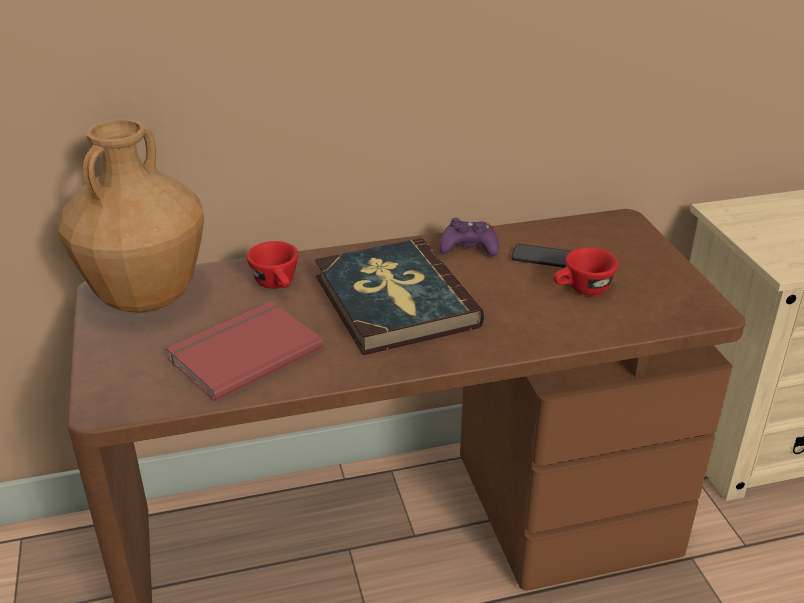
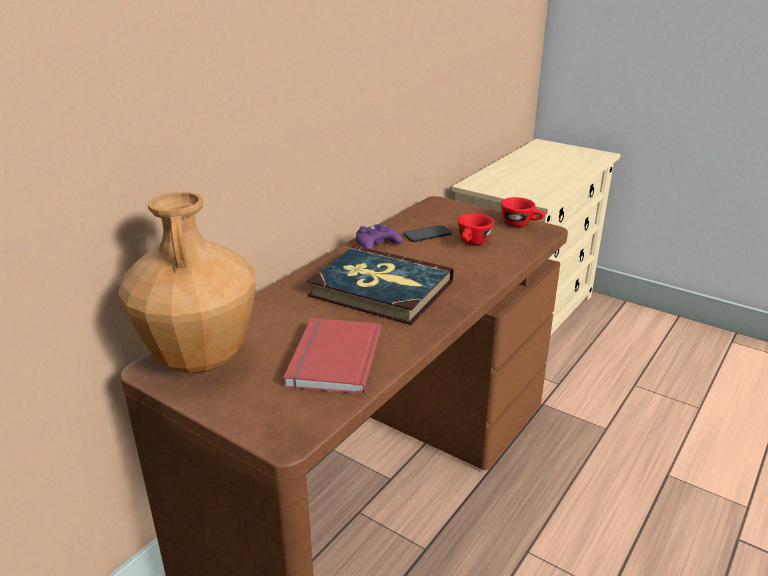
camera: 40 degrees left, 5 degrees down
(278, 285) = (288, 310): red cup -> red cup (521, 224)

